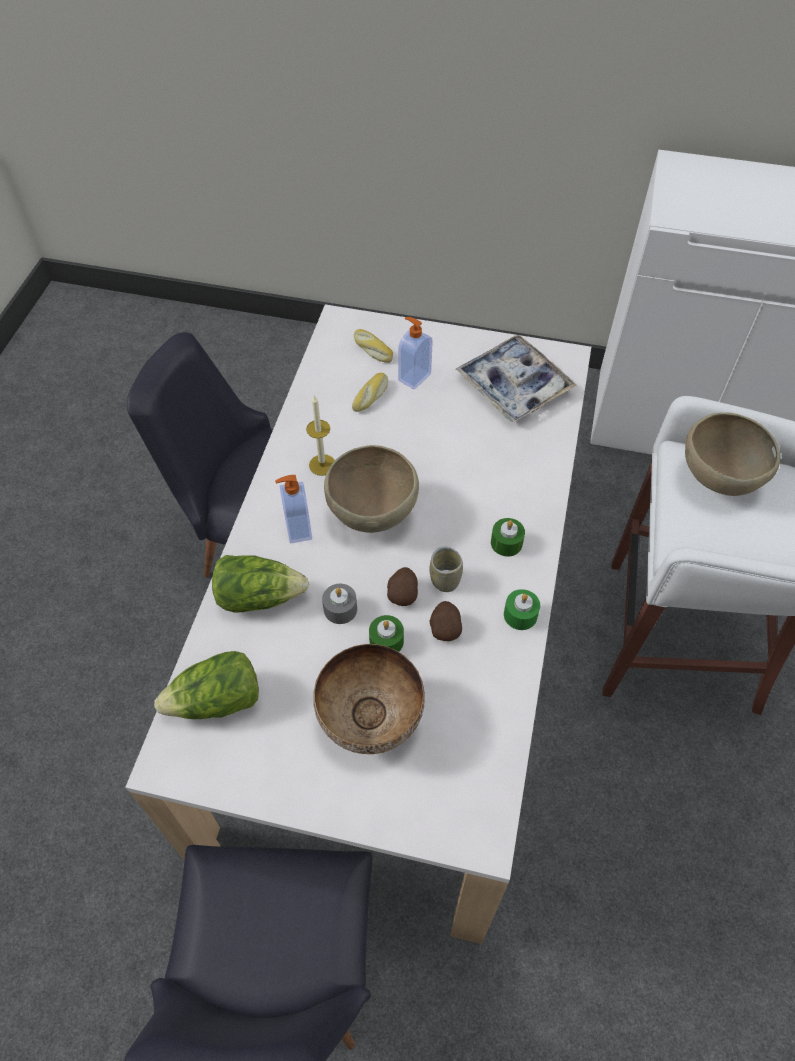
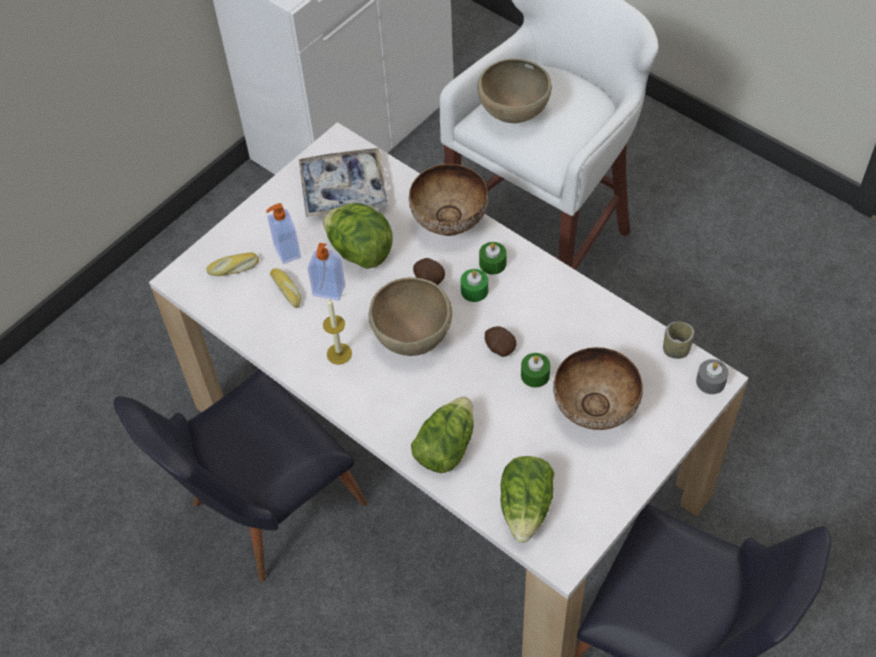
camera: 60 degrees left, 0 degrees up
(297, 529) = (395, 396): soap dispenser -> soap dispenser (328, 291)
(340, 609) = (490, 394): grey candle -> grey candle (710, 381)
(445, 580) = (503, 316): cup -> cup (676, 350)
(445, 627) = (544, 333): potato -> potato (428, 279)
(449, 429) = (359, 251): none -> lettuce
(520, 615) = (559, 283): green candle -> green candle (474, 290)
(531, 485) = (449, 224): none -> bowl

